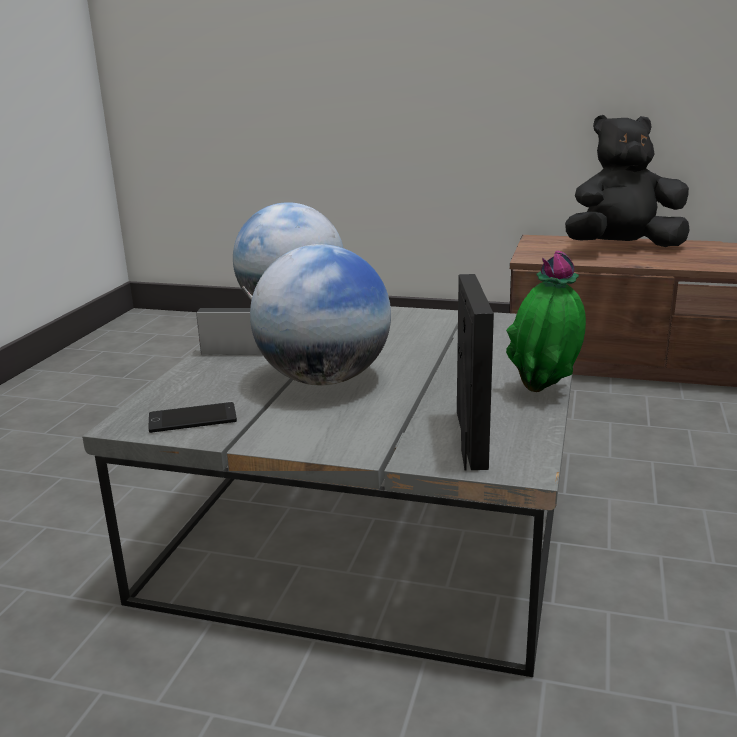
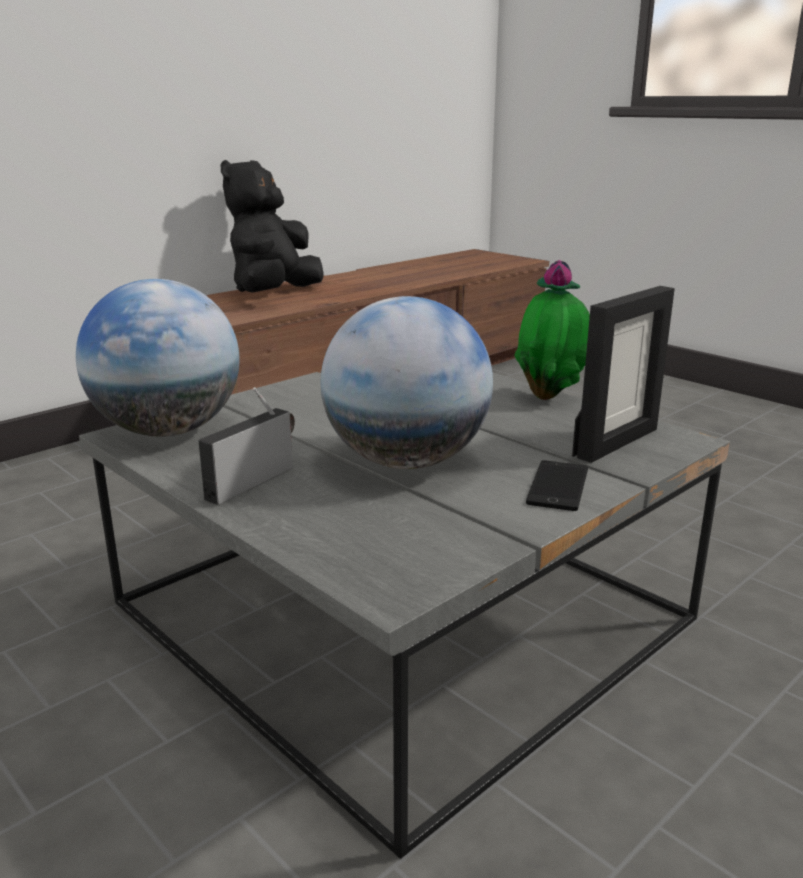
camera: 60 degrees left, 0 degrees up
(192, 419) = (426, 548): phone -> phone (558, 486)
(468, 439) = (616, 442): picture frame -> picture frame turned 105 degrees clockwise

